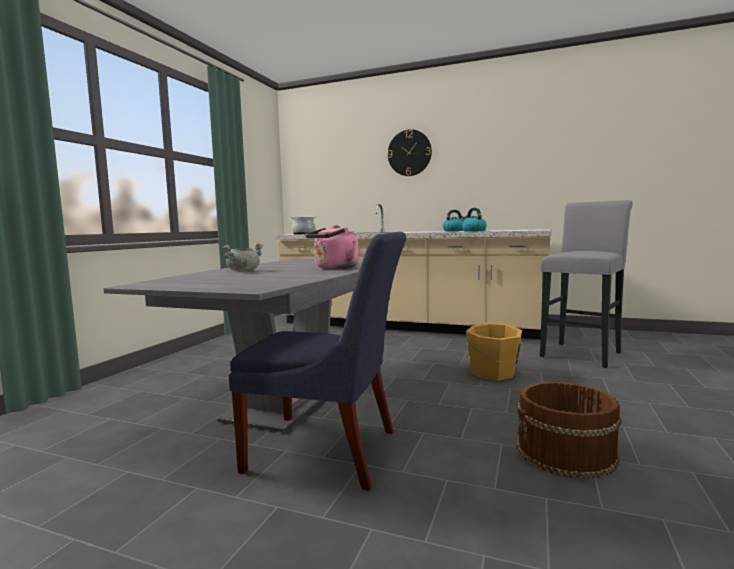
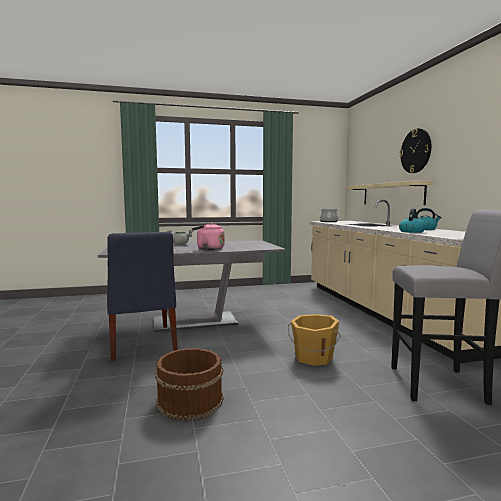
camera: 55 degrees right, 0 degrees up
(375, 199) = (391, 194): none -> beige shelf

